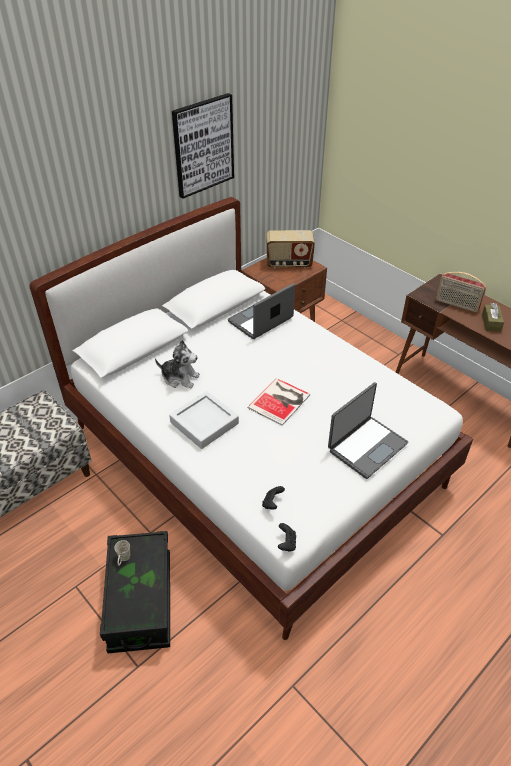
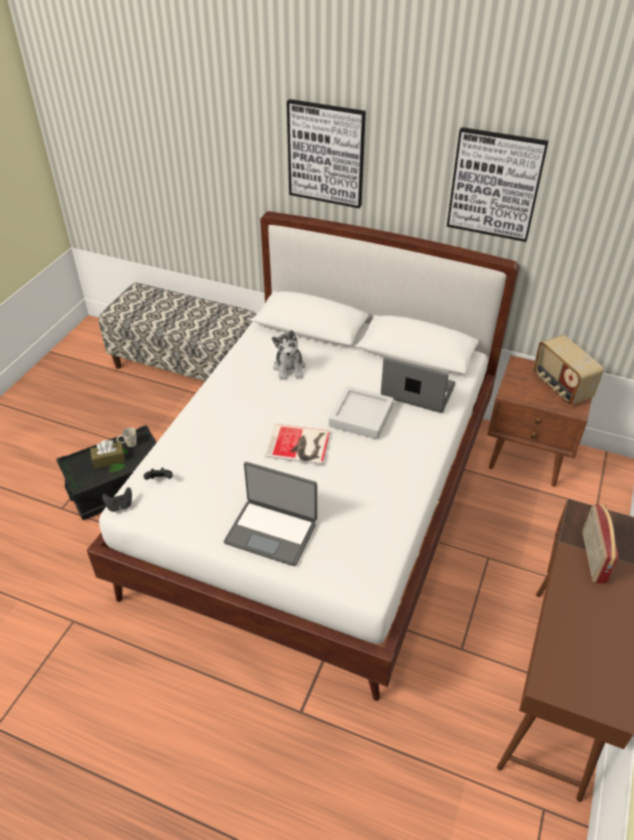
camera: 65 degrees right, 0 degrees up
(70, 192) = (326, 153): none -> picture
(204, 423) = (238, 404): grey tray -> grey tray (361, 416)
(491, 323) = (583, 605): brown tissue box -> brown tissue box (109, 459)

